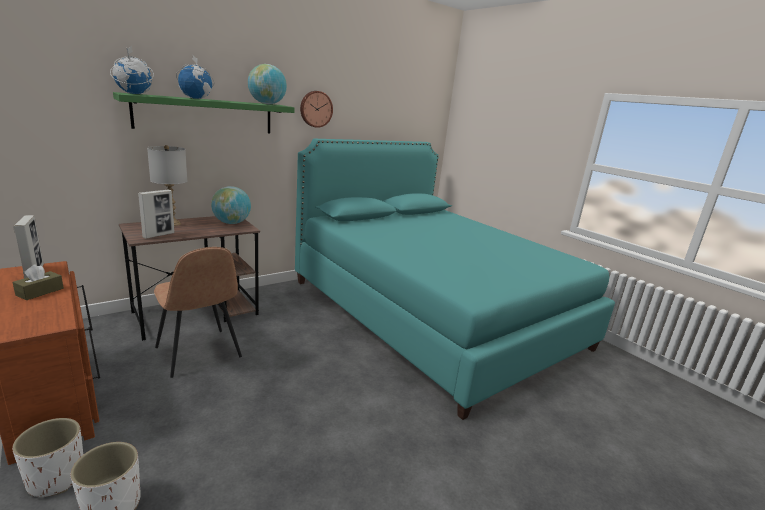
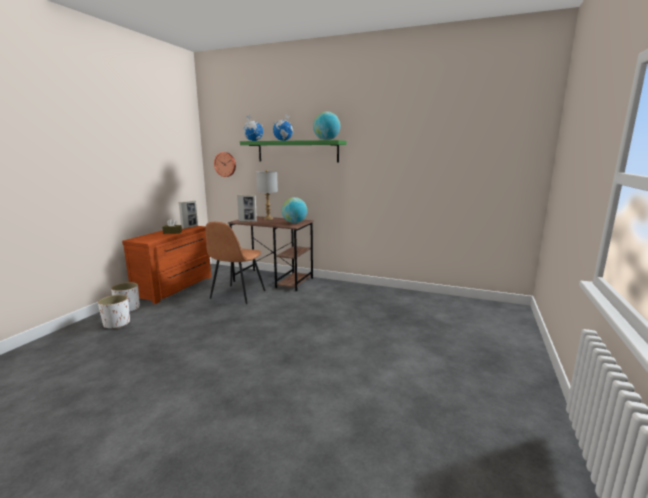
camera: 60 degrees right, 5 degrees down
(315, 109) = (376, 141): wall clock -> wall clock (225, 164)
(433, 313) = (410, 340): turquoise bed -> none

